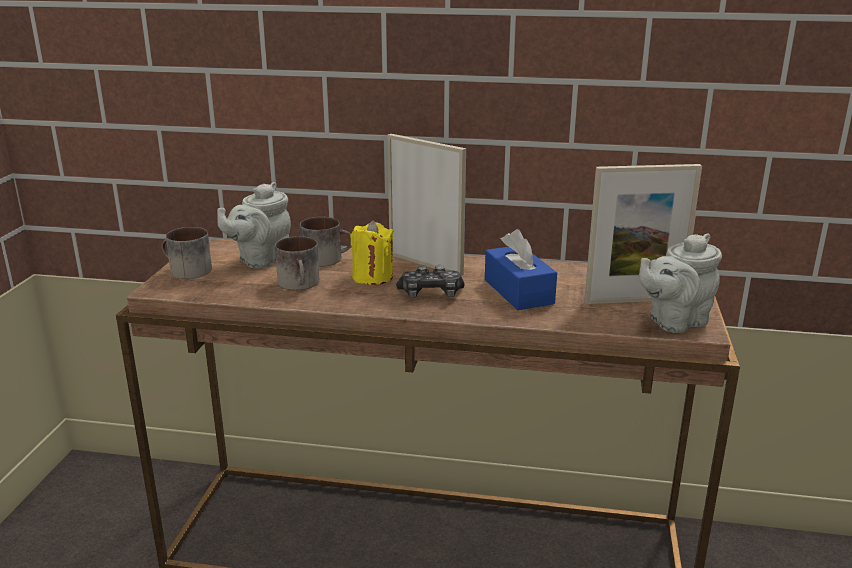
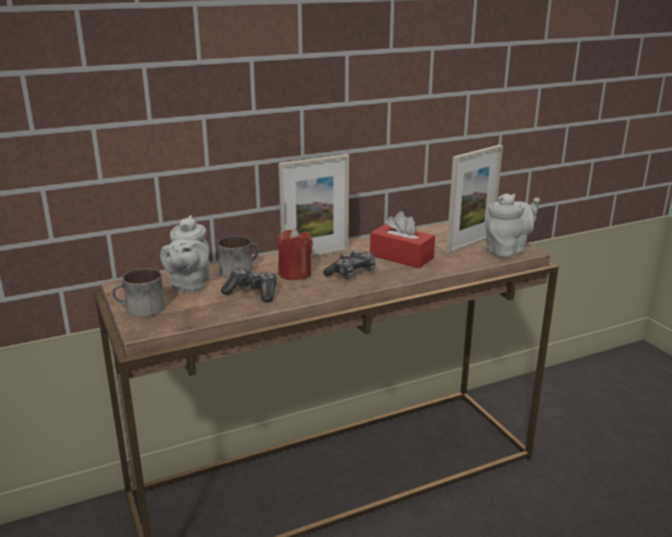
camera: 35 degrees left, 0 degrees up
(301, 284) = (252, 292): mug -> game controller
(372, 277) = (295, 273): yellow candle -> red candle
(425, 264) = (315, 255): picture frame -> picture frame turned 150 degrees clockwise
(518, 291) = (401, 257): blue tissue box -> red tissue box
(674, 321) = (508, 250): grey teapot -> grey teapot turned 150 degrees counterclockwise

